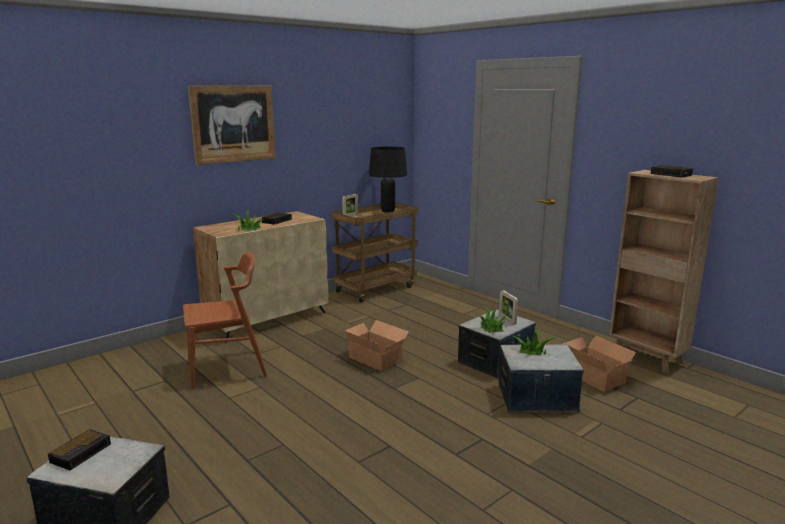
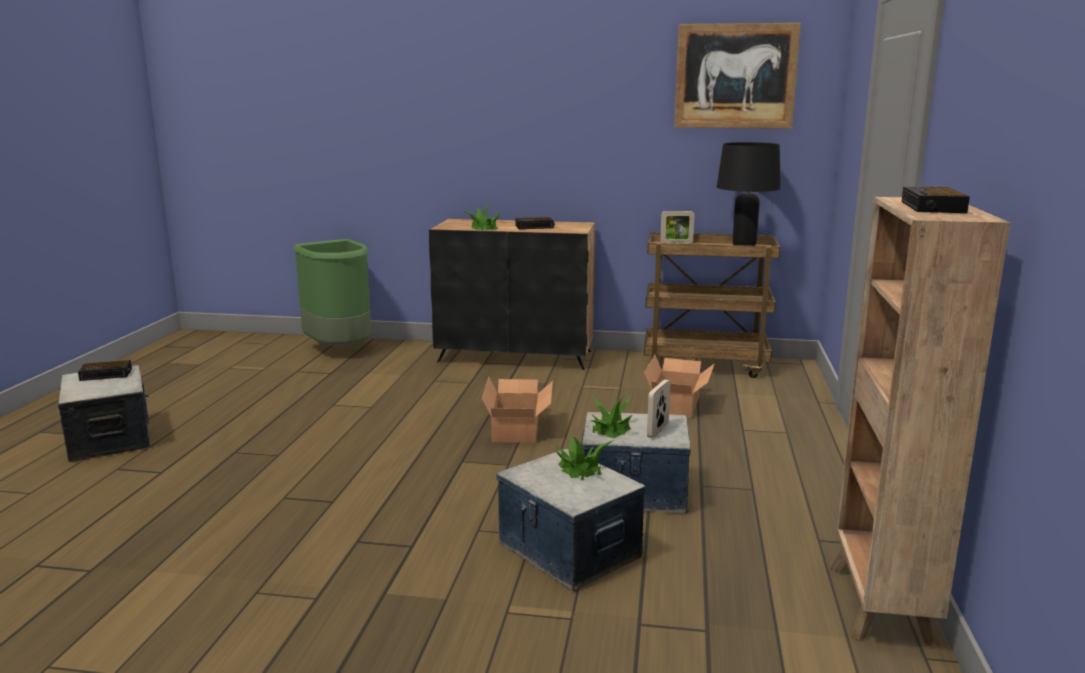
camera: 50 degrees right, 0 degrees up
(127, 363) = (340, 350): none -> green trash can
(227, 369) = (386, 383): brown chair -> none
(233, 124) = (511, 95): picture -> picture (735, 76)
(267, 320) = (516, 356): beige cabinet -> black cabinet
(595, 376) = (720, 575): cardboard box -> cardboard box (678, 404)

